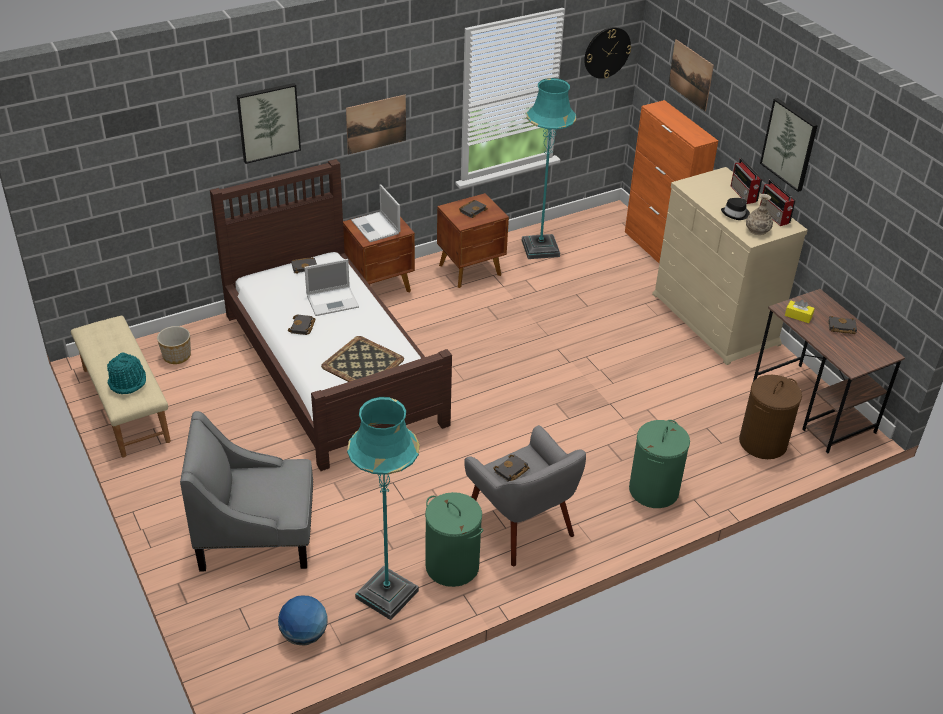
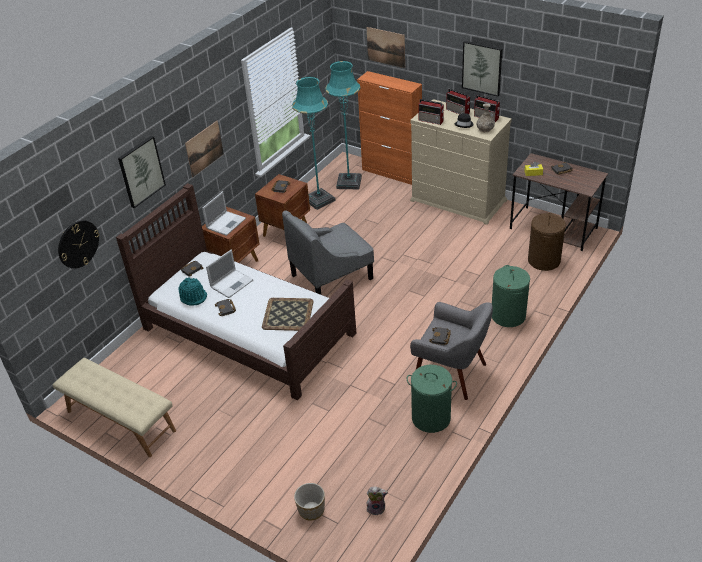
camera: 25 degrees left, 0 degrees up
(127, 381) = (131, 399): turquoise hat -> turquoise hat (193, 297)
(176, 356) = (130, 371): planter -> planter (311, 510)
(257, 535) = (290, 462): grey armchair -> grey armchair (332, 277)
(304, 635) = (376, 508): globe -> plush toy
(376, 227) = (226, 223): laptop -> laptop turned 90 degrees counterclockwise
(387, 594) = (406, 455): turquoise floor lamp -> turquoise floor lamp (349, 182)
(607, 52) = (319, 51): wall clock -> wall clock (78, 244)
(697, 193) = (431, 121): none -> radio

